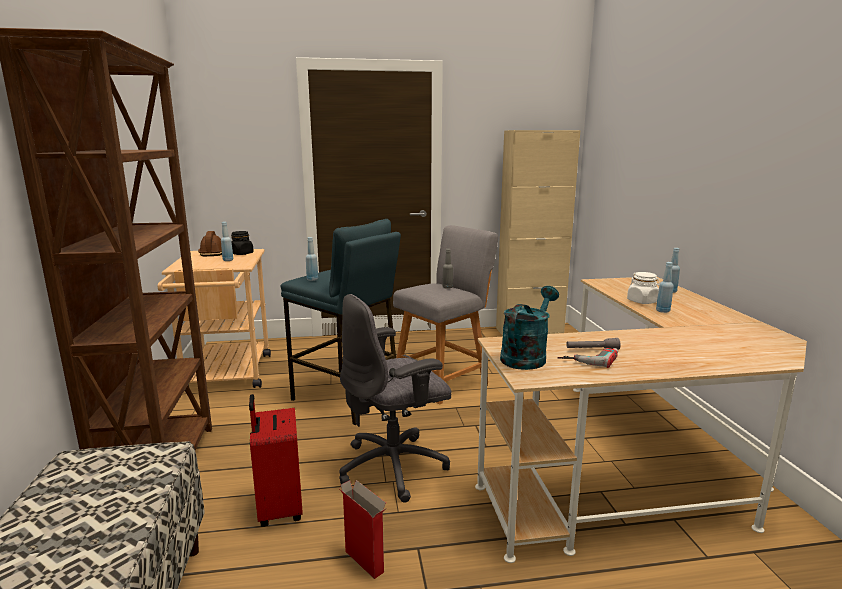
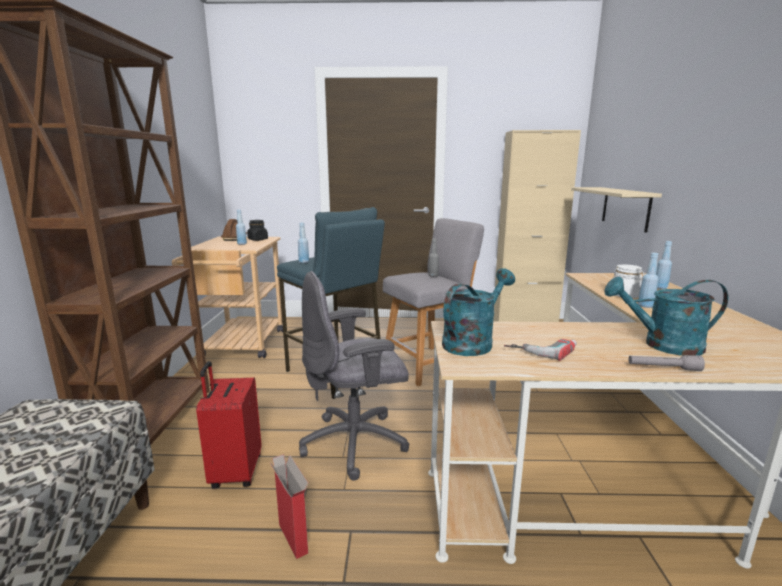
camera: 10 degrees right, 0 degrees up
(592, 350) = (549, 340): grey flashlight -> grey flashlight (663, 368)
(629, 211) = (625, 208): none -> beige shelf
(687, 348) = (663, 345): none -> turquoise watering can

